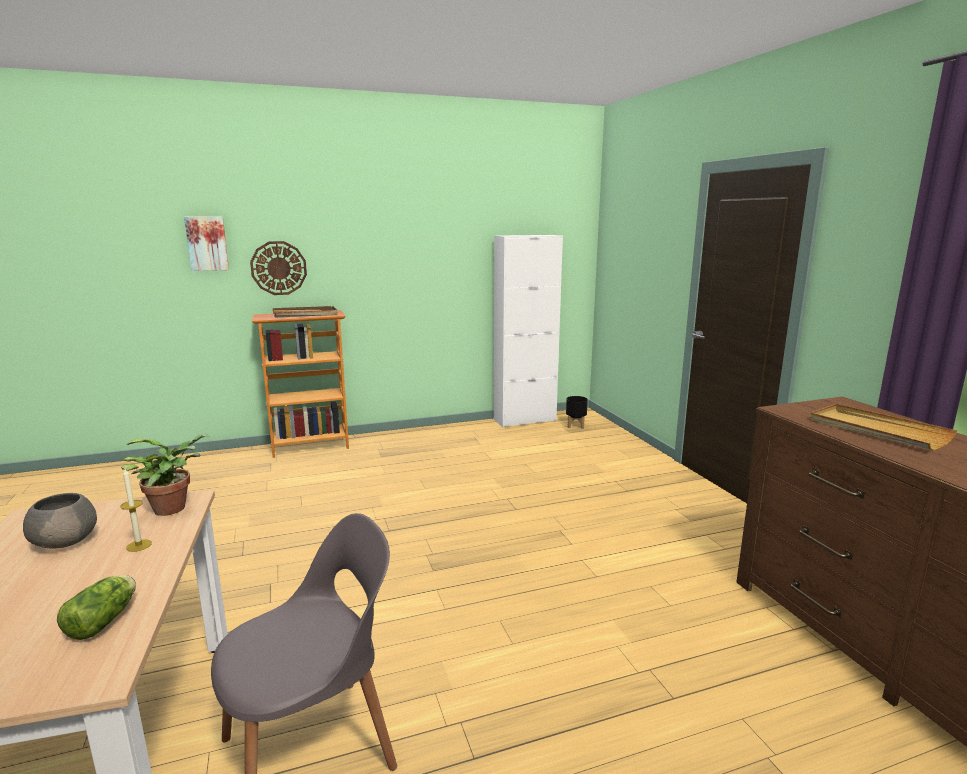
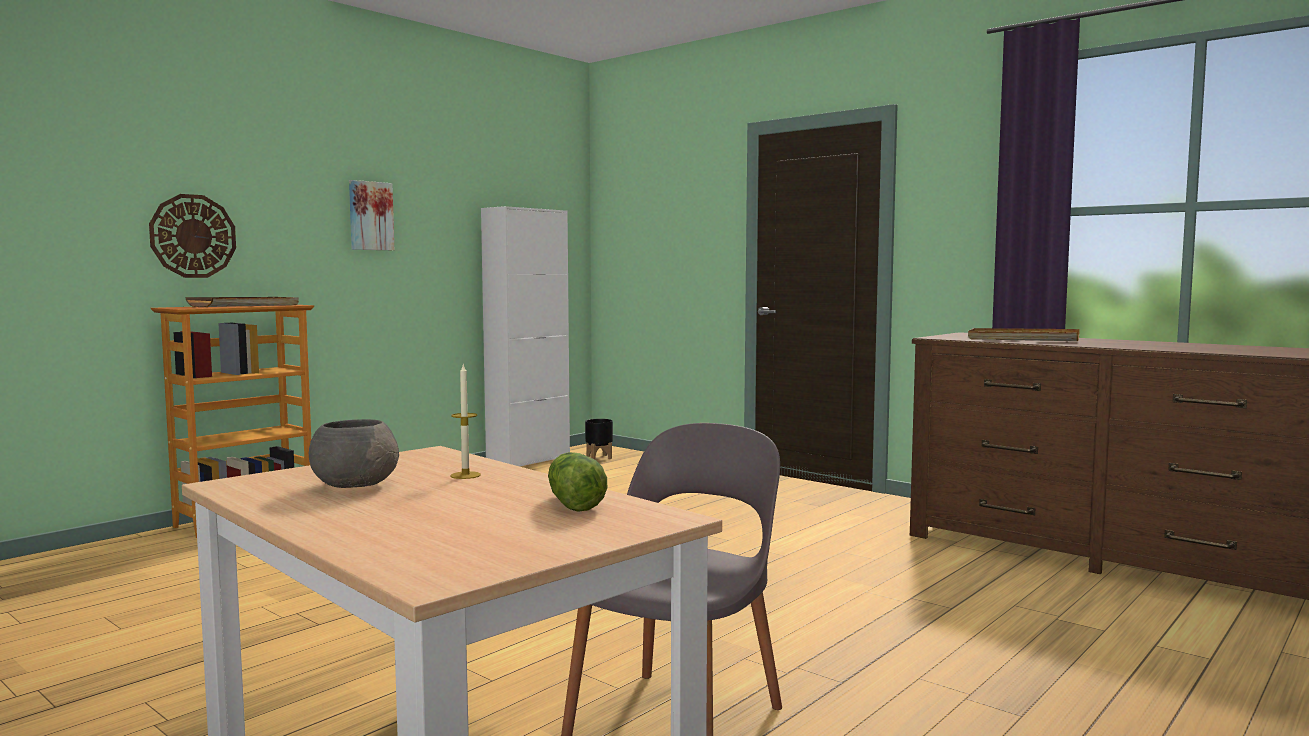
camera: 30 degrees left, 10 degrees down
(174, 507) = (428, 457): potted plant -> none
(207, 243) = (79, 190): picture -> picture (370, 216)

